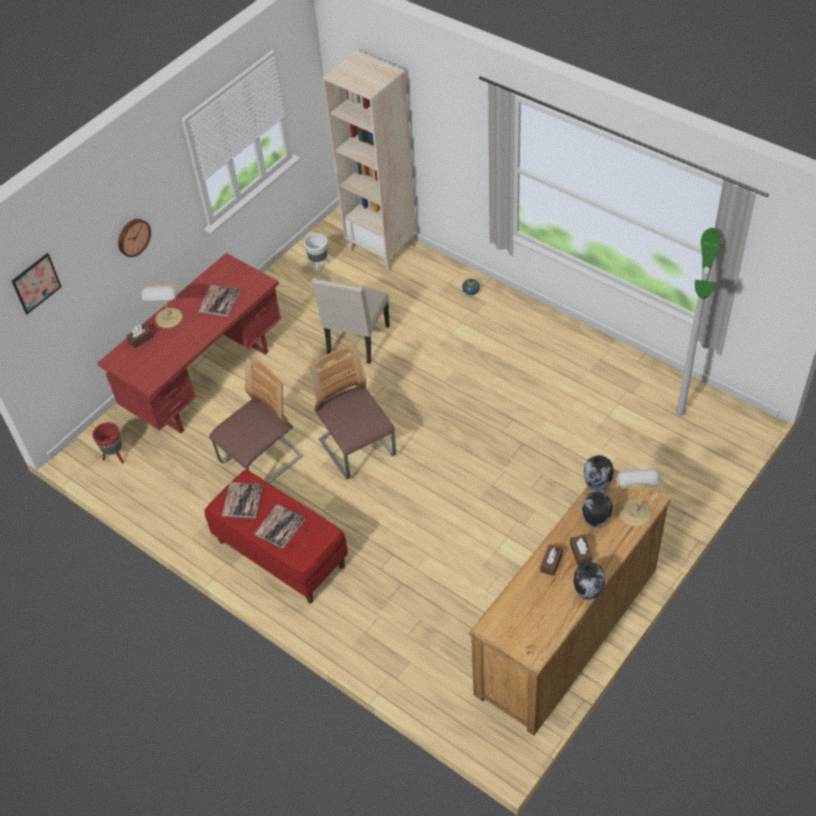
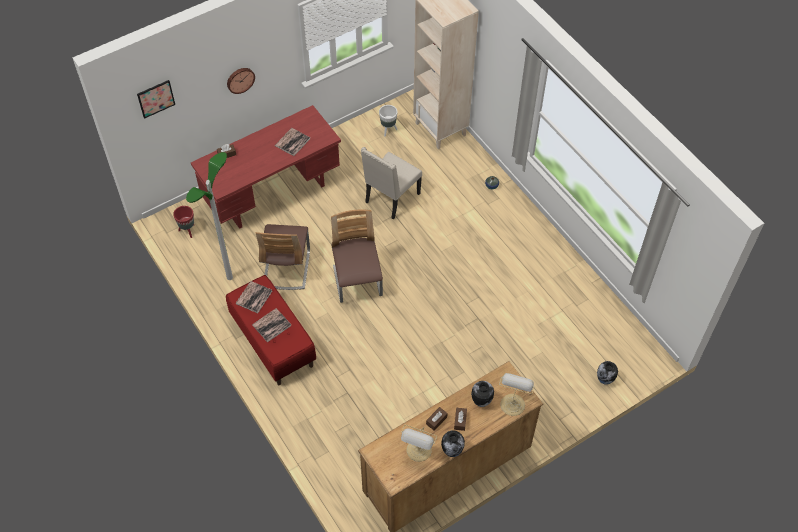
camera: 15 degrees right, 5 degrees up
(169, 319) = (252, 144): table lamp -> table lamp (418, 451)
(261, 461) = (286, 268): chair -> chair turned 120 degrees clockwise
(597, 486) = (495, 375): vase -> vase (604, 380)
(680, 413) = (604, 333): floor lamp -> floor lamp (229, 277)

